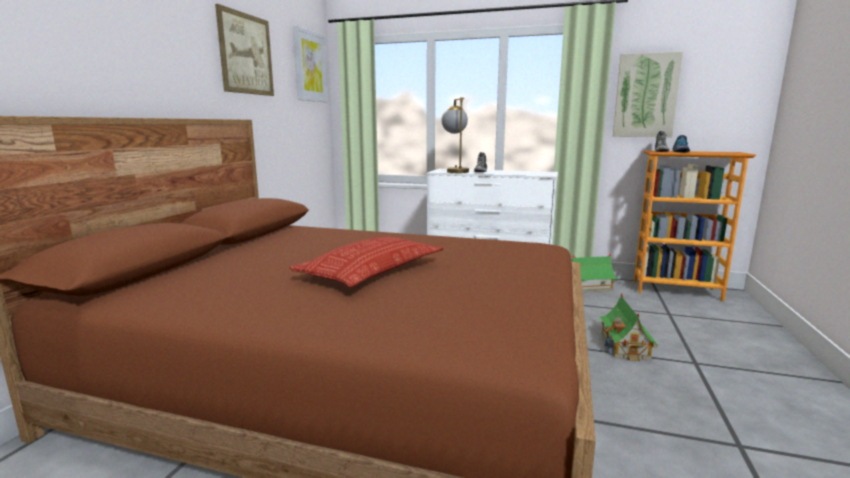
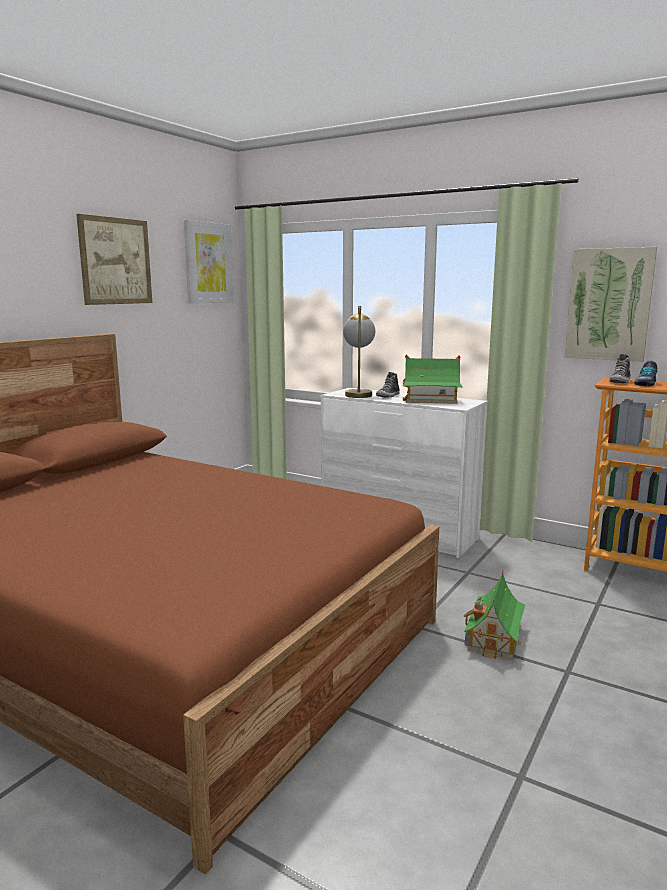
camera: 15 degrees right, 0 degrees up
(372, 270) = (154, 518): pillow -> none
(588, 287) = (521, 555): toy house -> toy house (430, 400)

